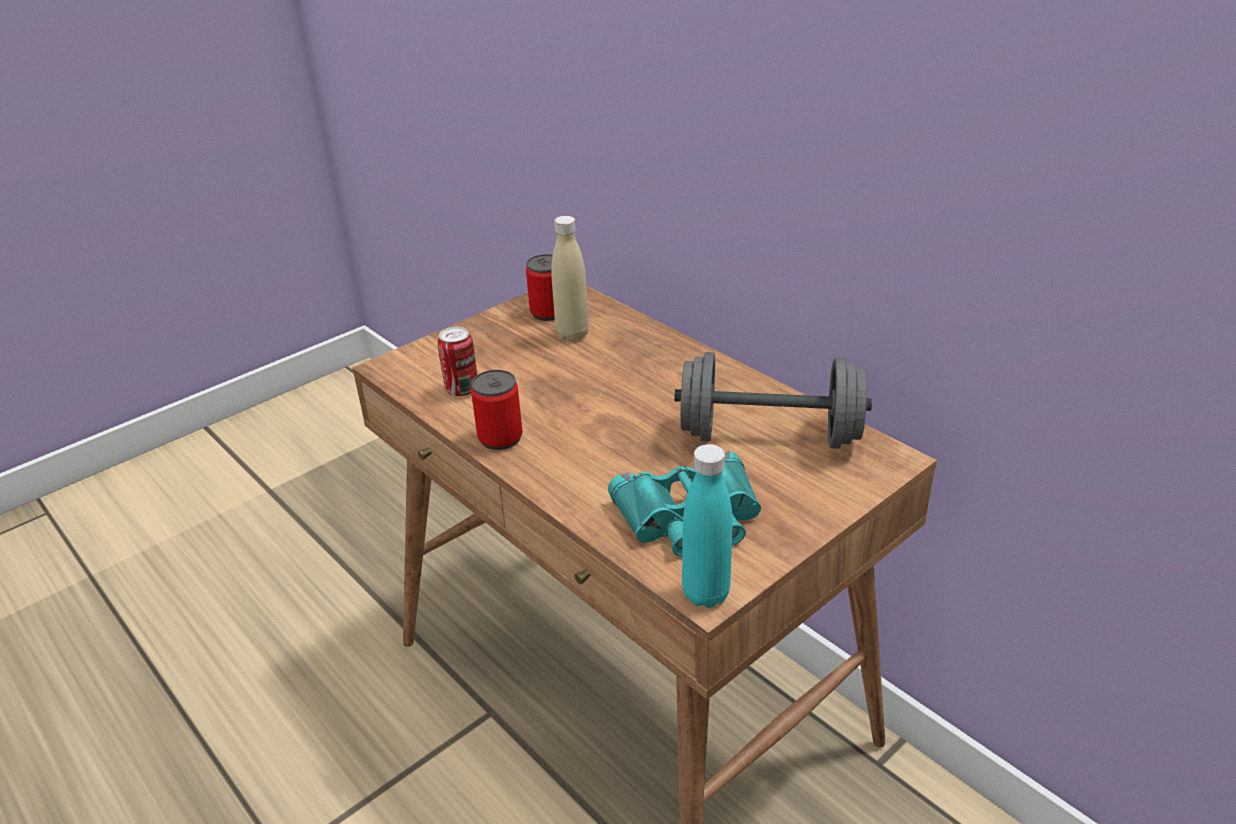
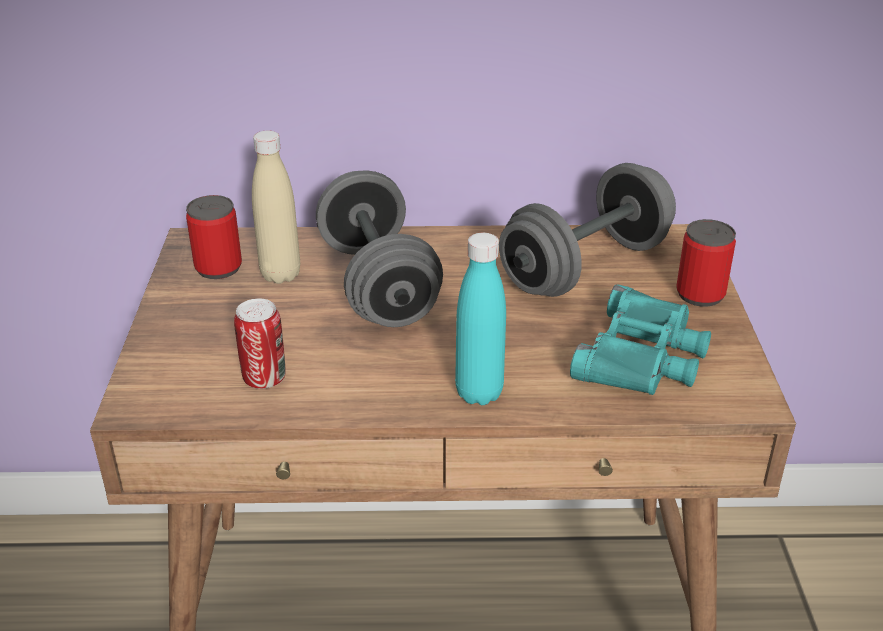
camera: 50 degrees left, 0 degrees up
(500, 438) = (385, 395): can -> can (700, 294)
(614, 371) = (378, 285): none -> grey dumbbell
(705, 594) = (749, 399): turquoise bottle -> turquoise bottle (479, 393)

